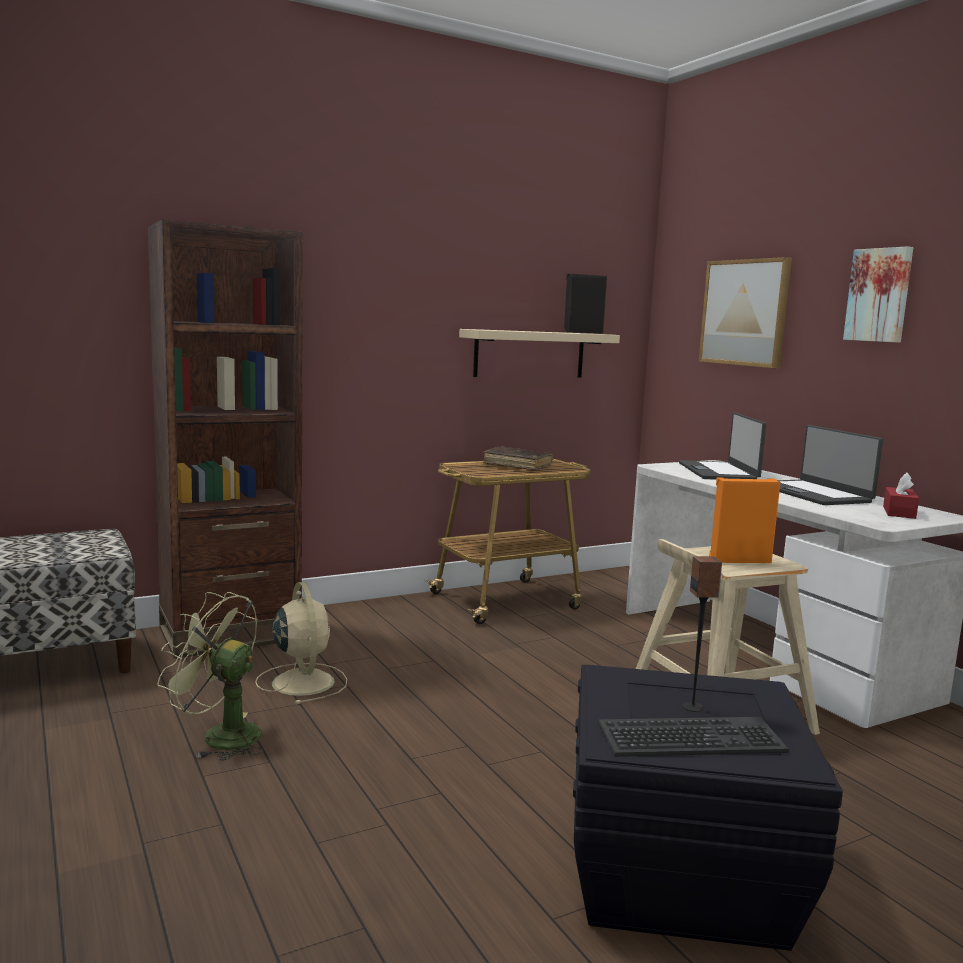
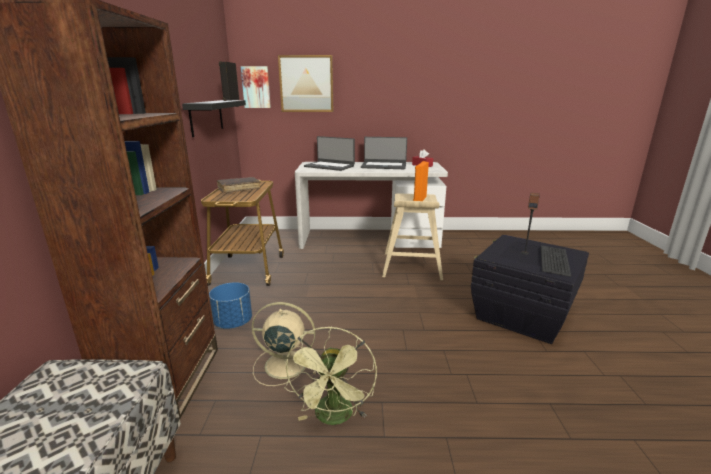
camera: 60 degrees left, 10 degrees up
(220, 736) = (334, 418): green fan -> green fan turned 45 degrees counterclockwise
(364, 631) = (233, 323): none -> blue planter
(529, 354) = (206, 117): beige shelf -> black shelf
(879, 295) = (383, 75): picture -> picture (256, 87)

